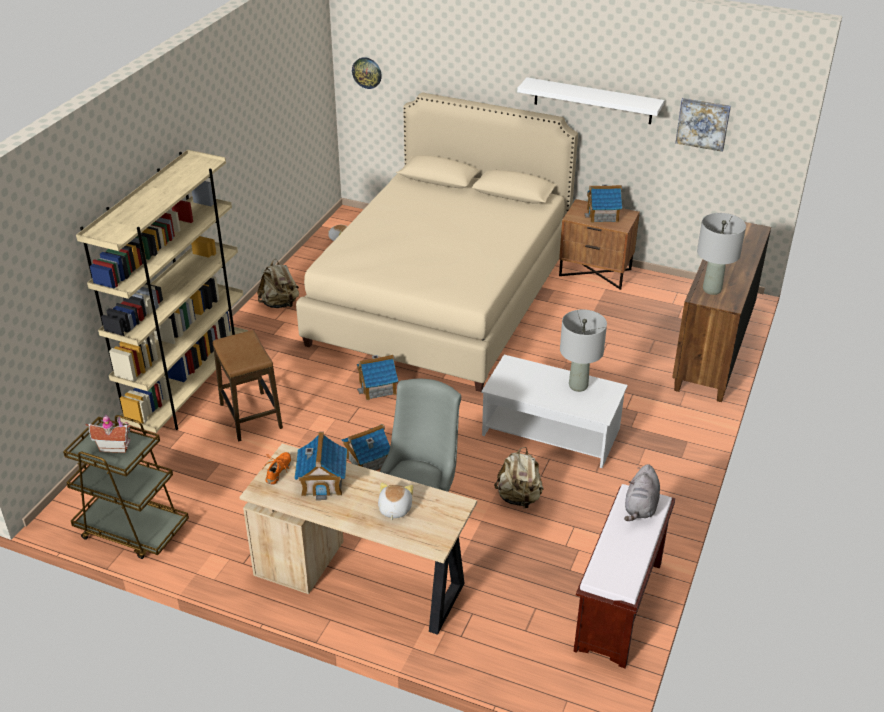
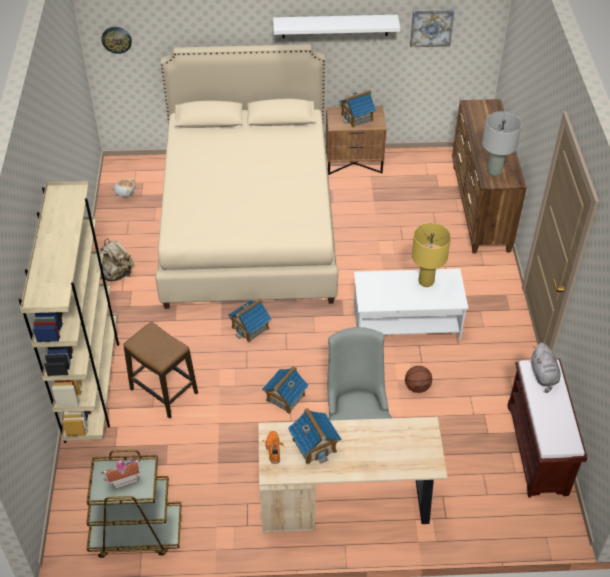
camera: 25 degrees left, 10 degrees up
(394, 509) = (384, 448): plush toy -> none
(519, 498) = (417, 387): beige backpack -> basketball
(578, 386) = (426, 282): grey table lamp -> yellow table lamp

